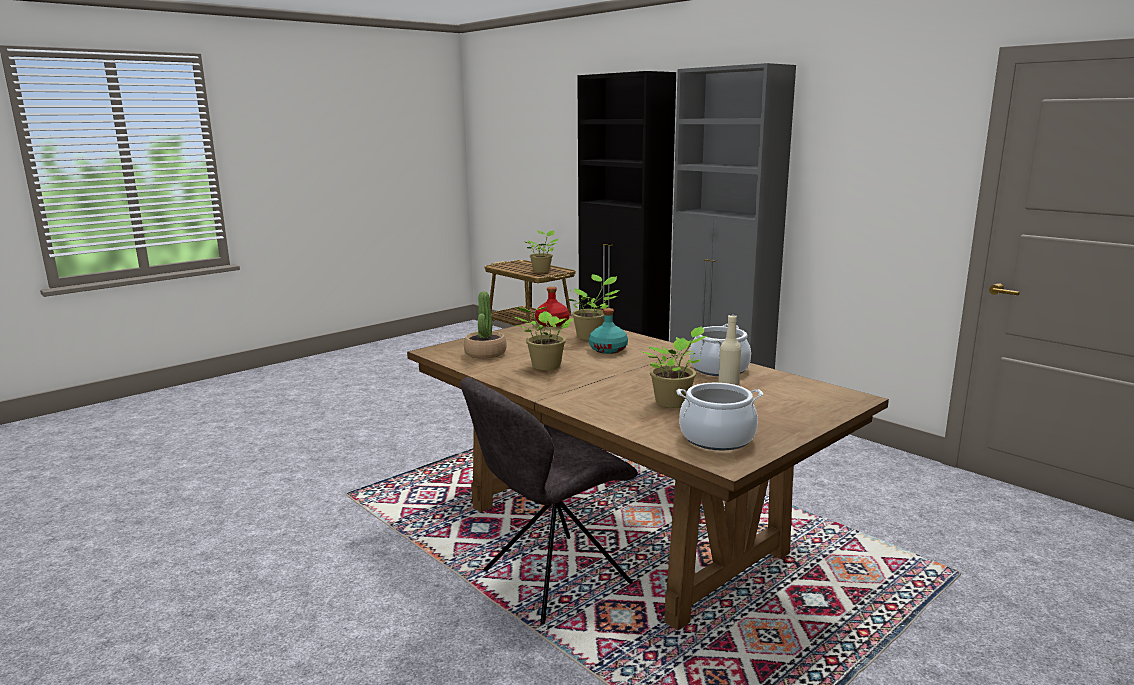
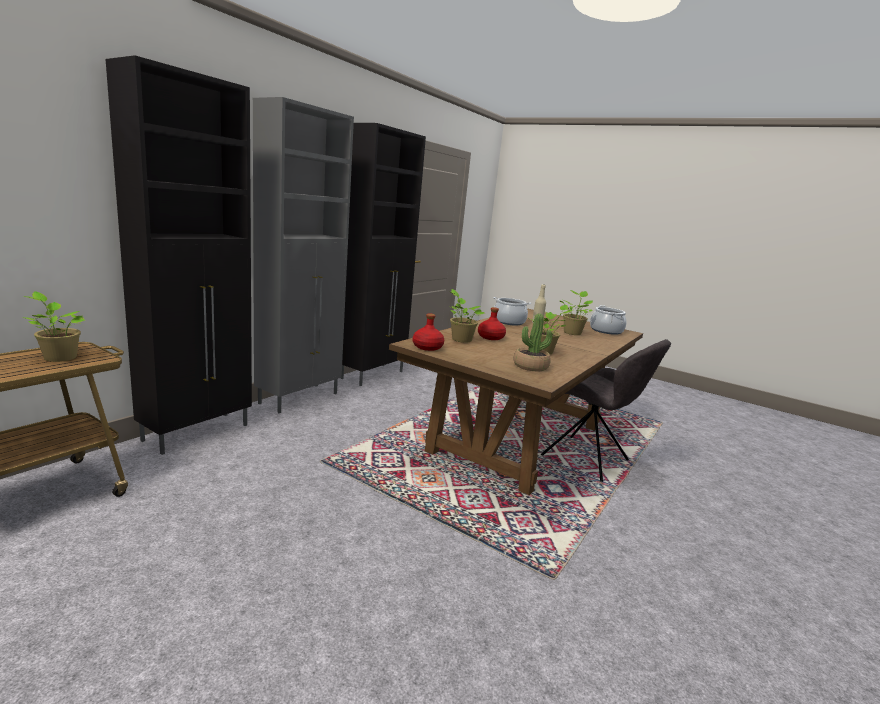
camera: 105 degrees left, 0 degrees up
(608, 349) = (490, 337): turquoise bottle -> red bottle
(839, 445) = (373, 375): none -> black cabinet

